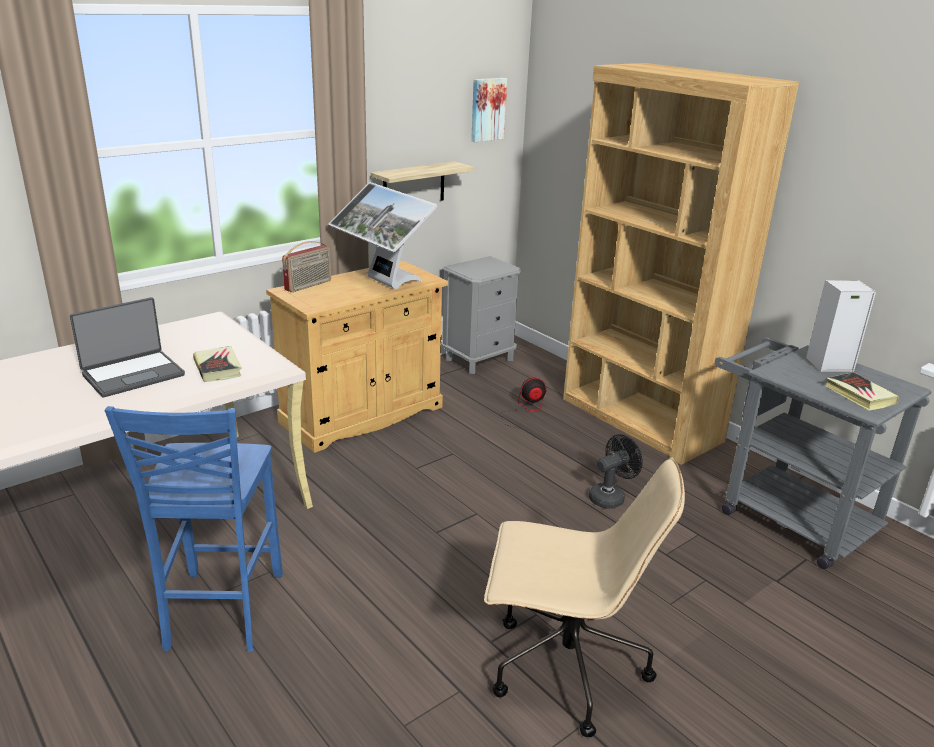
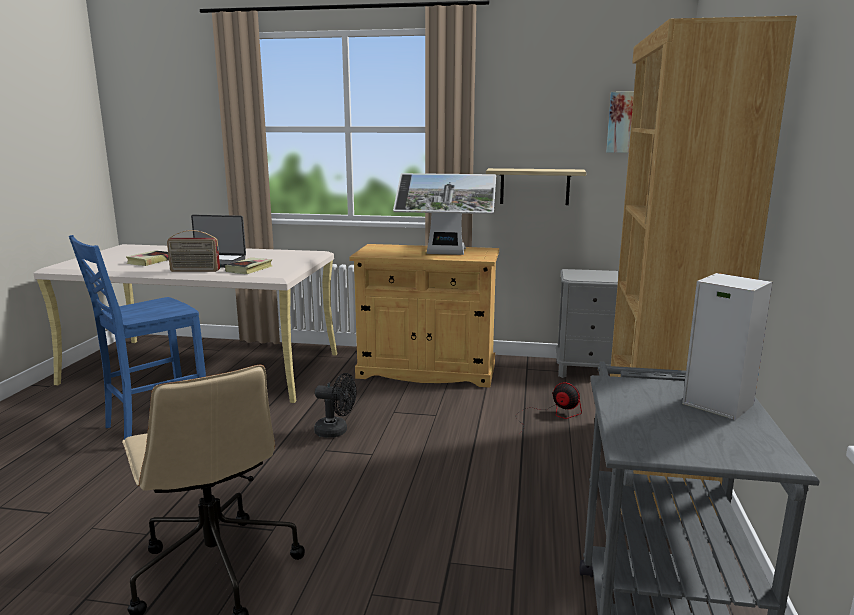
camera: 50 degrees right, 10 degrees down
(308, 285) = (395, 246): radio -> radio (195, 271)
(384, 283) = (445, 254): monitor -> monitor turned 90 degrees counterclockwise
(610, 497) = (494, 499): black fan -> black fan (336, 431)
(859, 395) = (667, 435): book -> book (151, 261)

